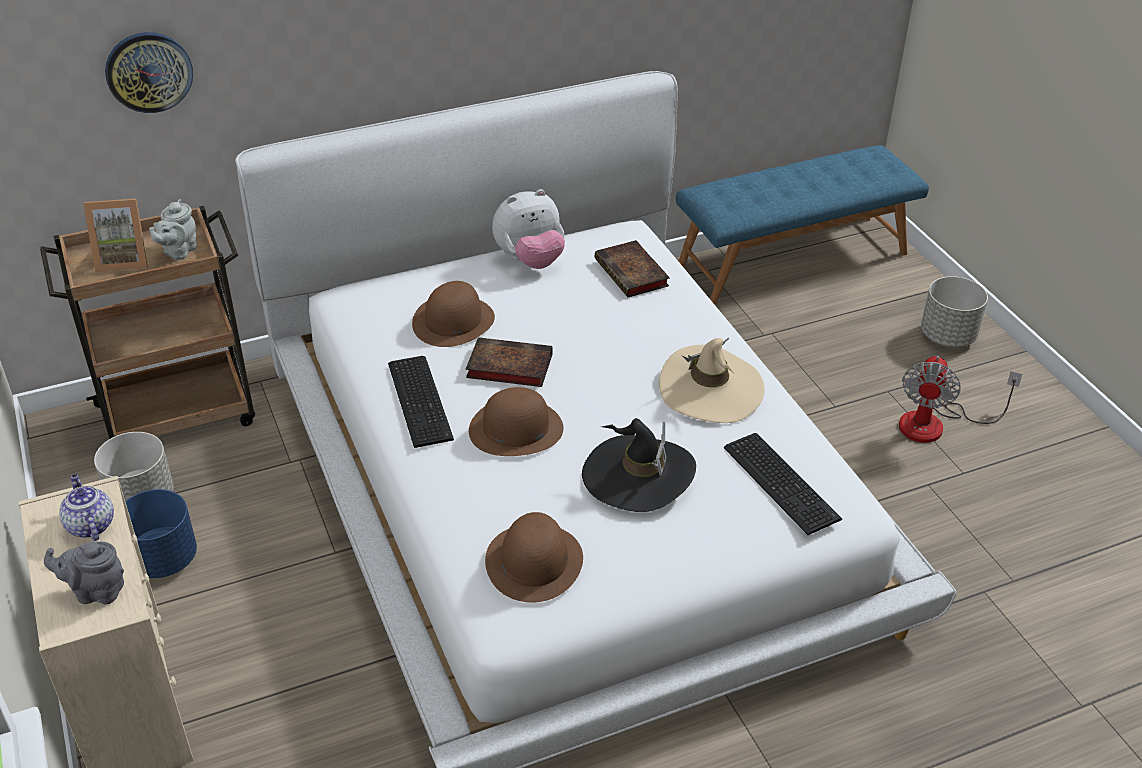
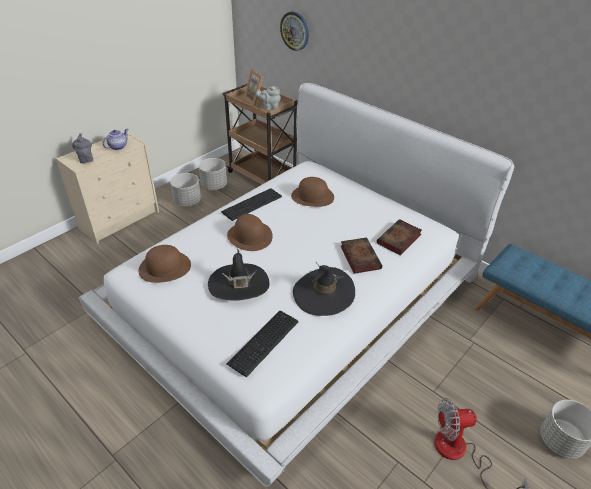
camera: 65 degrees right, 0 degrees up
(163, 559) = (187, 201): blue planter -> grey planter
(507, 367) = (291, 220): book -> book (359, 257)
(530, 260) = (379, 205): plush toy -> none
(711, 389) = (323, 294): beige hat -> black hat

